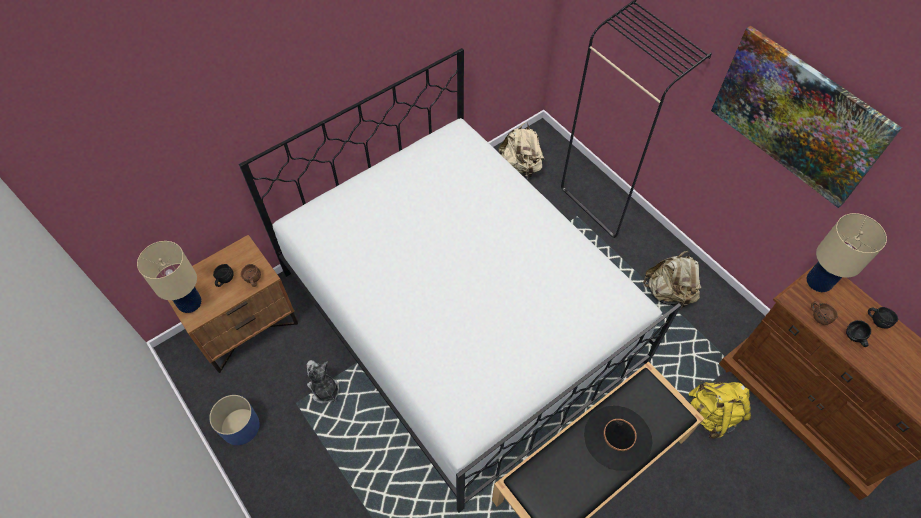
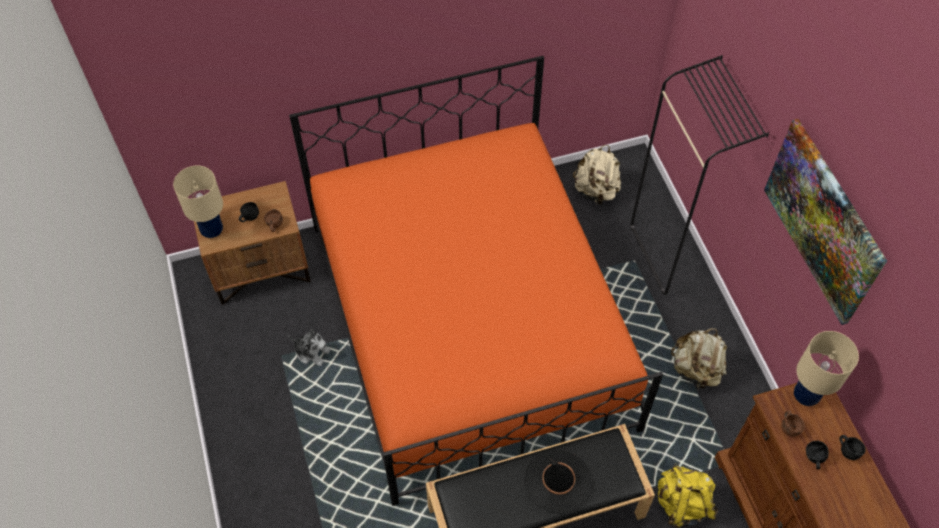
camera: 20 degrees right, 0 degrees up
(240, 426) = (224, 360): blue planter -> none
(324, 389) = (312, 352): plush toy -> plush toy turned 135 degrees clockwise
(459, 315) = (469, 323): white bed -> orange bed

